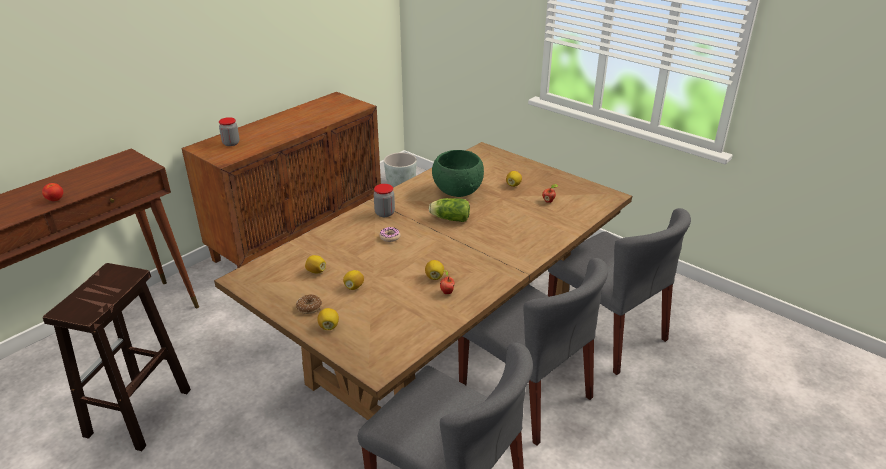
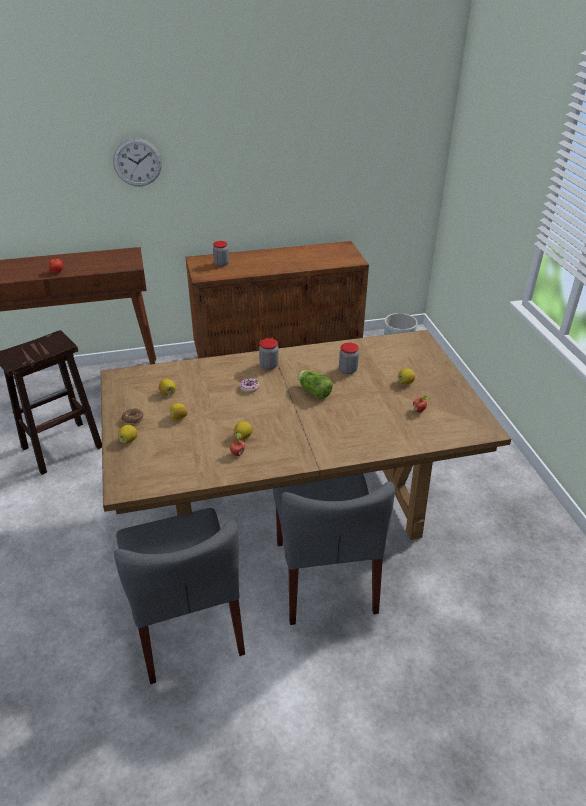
camera: 35 degrees right, 5 degrees up
(111, 46) = (137, 162): none -> wall clock
(457, 192) = (348, 370): green bowl -> jar
(606, 333) = (452, 564): grey chair -> none

